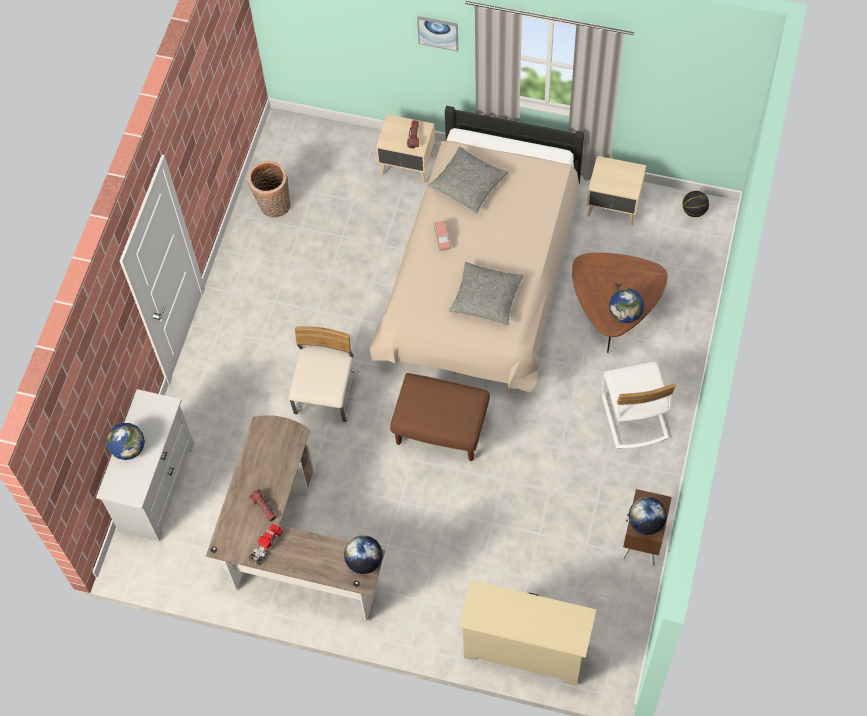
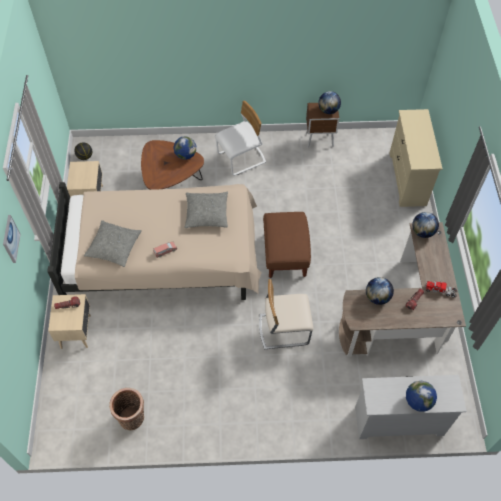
camera: 110 degrees left, 5 degrees down
(285, 464) = (377, 297): none -> globe

